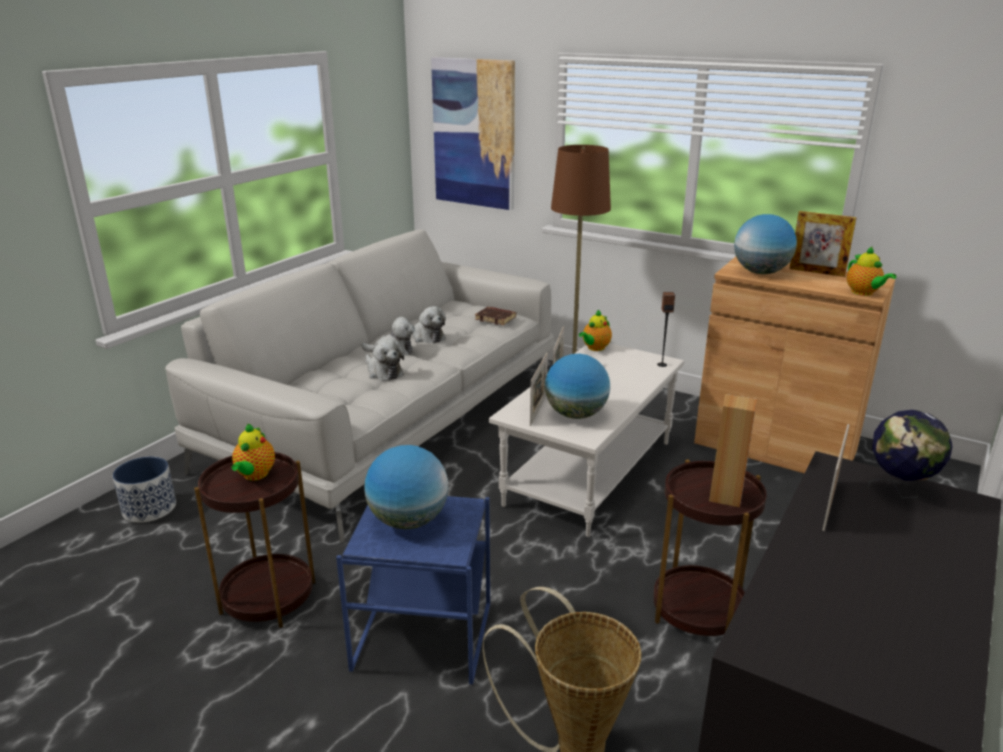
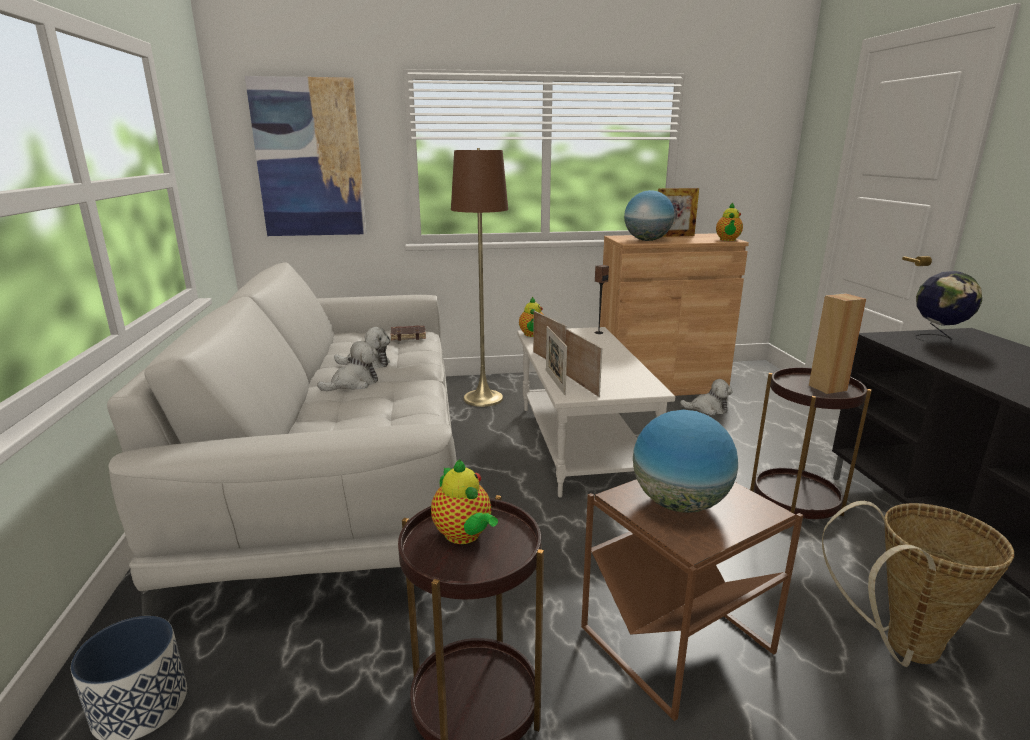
camera: 40 degrees left, 5 degrees down
(383, 372) = (379, 402): plush toy -> plush toy (708, 409)
(422, 635) = (674, 640): blue side table -> brown side table
(576, 414) = (613, 379): globe -> none
(830, 505) = (938, 355): picture frame -> picture frame (555, 382)
(864, 293) = (728, 240): teapot -> teapot turned 75 degrees clockwise

